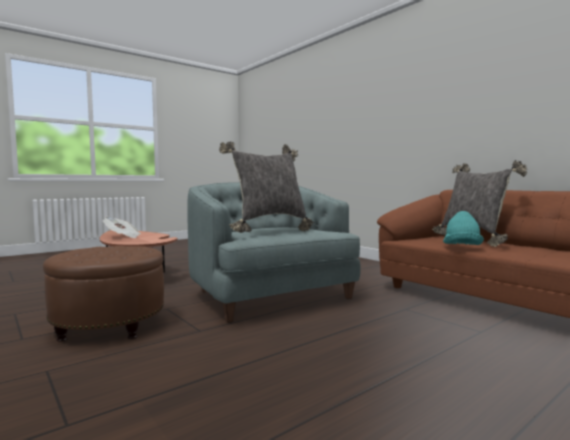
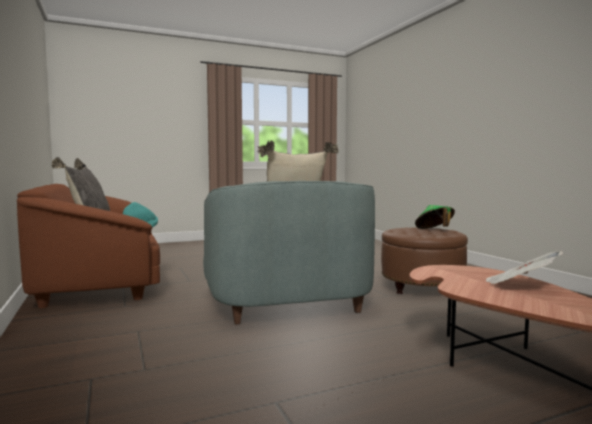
camera: 165 degrees left, 0 degrees up
(86, 254) = (434, 230): none -> green hat

